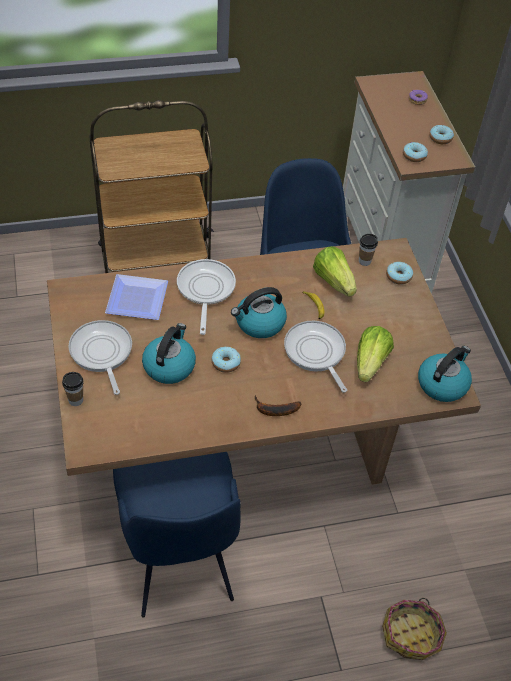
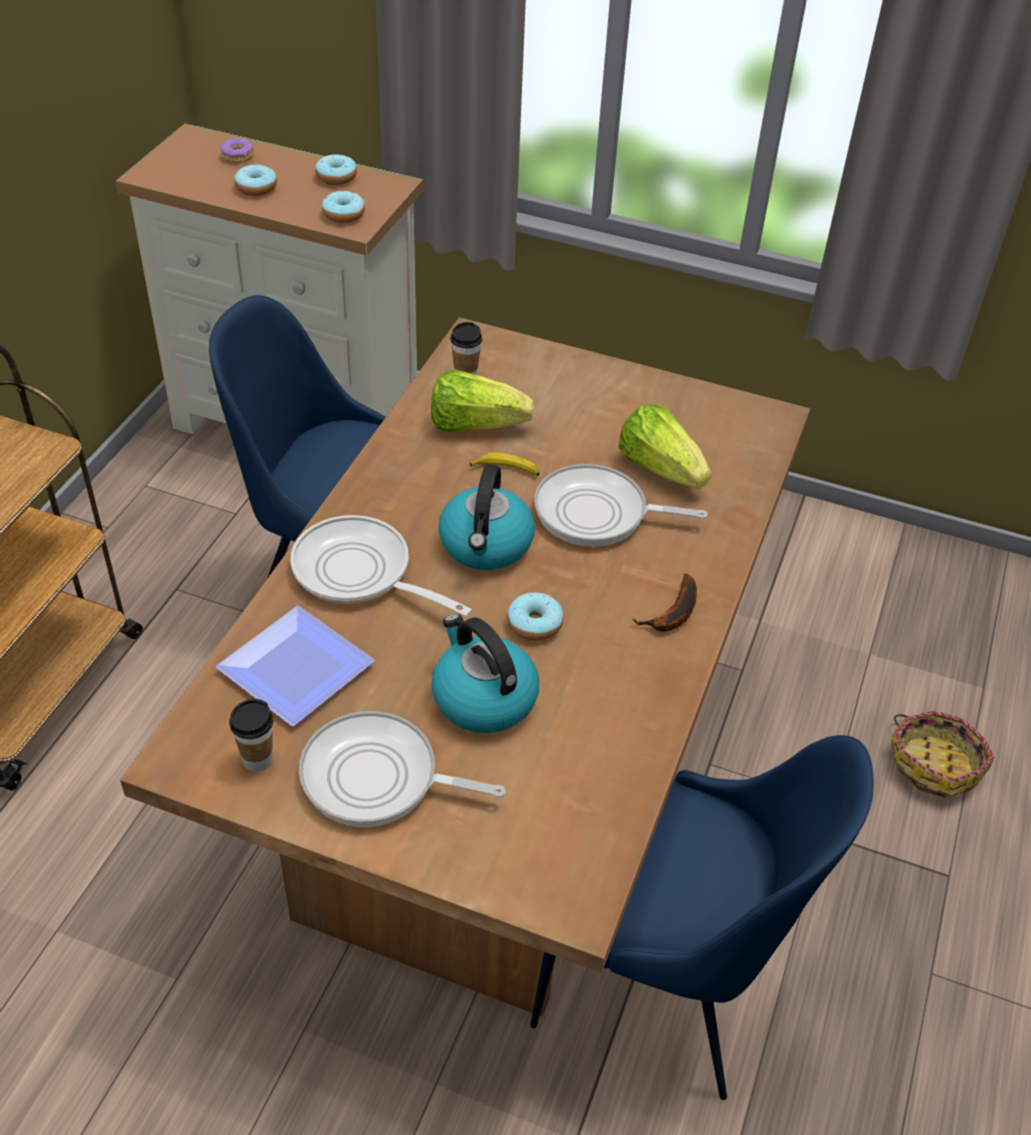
camera: 55 degrees left, 5 degrees down
(75, 400) = (456, 869): cup -> cup (257, 759)
(398, 276) = (525, 361): donut -> donut (256, 188)
(442, 383) = (750, 421): kettle -> none

